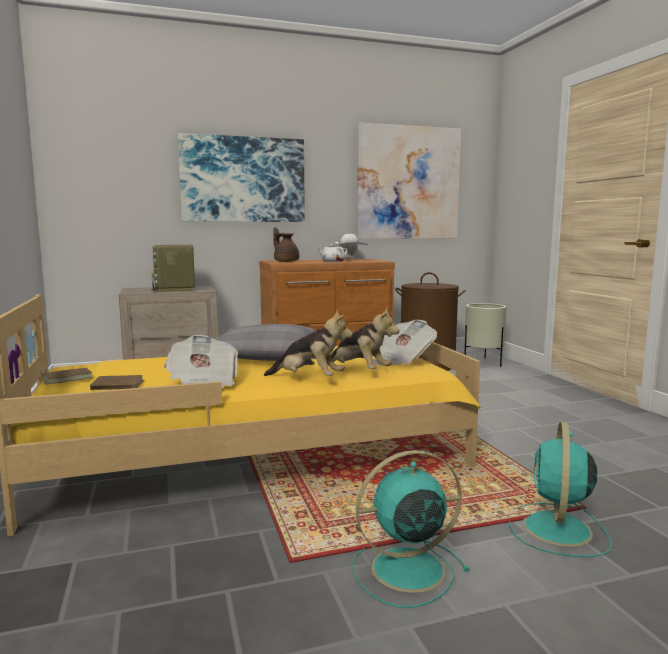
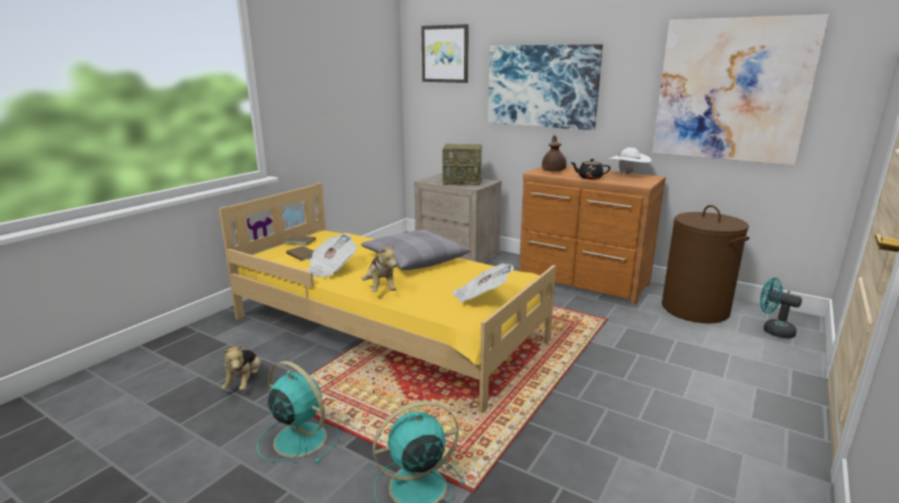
camera: 50 degrees right, 10 degrees up
(109, 140) = (445, 54): none -> picture
(176, 289) = (463, 181): radio -> radio turned 120 degrees counterclockwise
(332, 261) = (589, 178): white teapot -> black teapot
(359, 371) = (423, 295): plush toy -> plush toy (244, 382)
(483, 363) = (773, 330): beige planter -> turquoise fan

